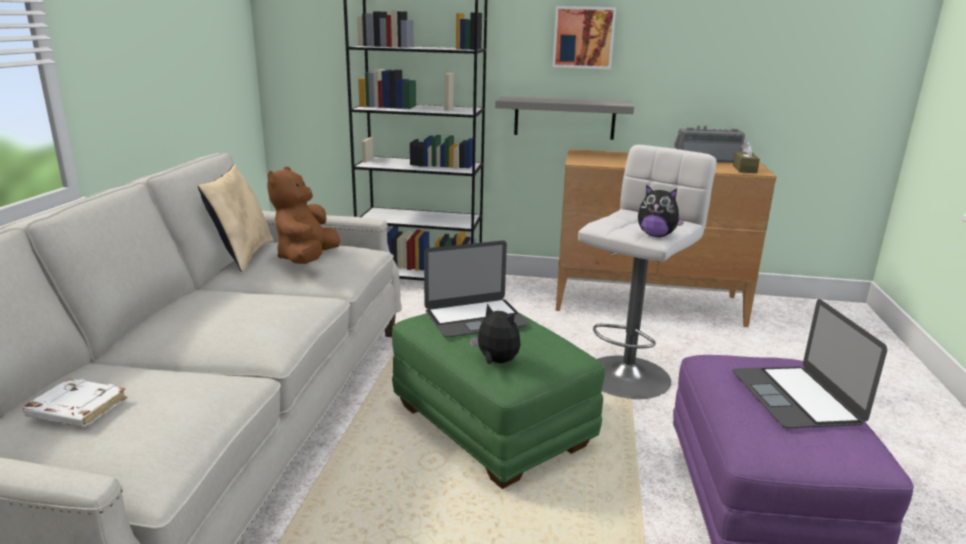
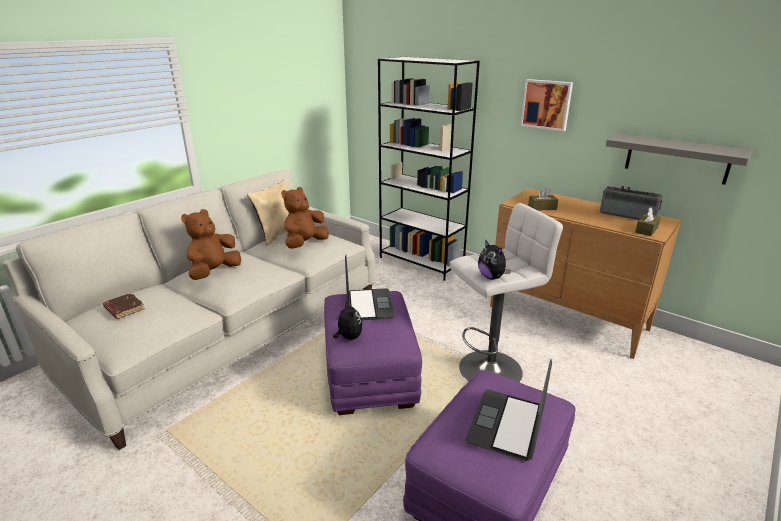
camera: 30 degrees right, 5 degrees up
(76, 409) = (123, 309): white book -> brown book
(195, 321) = (214, 272): none -> brown plush toy
(475, 318) = (369, 304): laptop -> laptop turned 105 degrees counterclockwise
(489, 426) = (369, 375): green ottoman -> purple ottoman
(564, 117) = (528, 164): grey shelf -> grey shelf (677, 158)
(616, 163) = (542, 208): none -> brown tissue box

